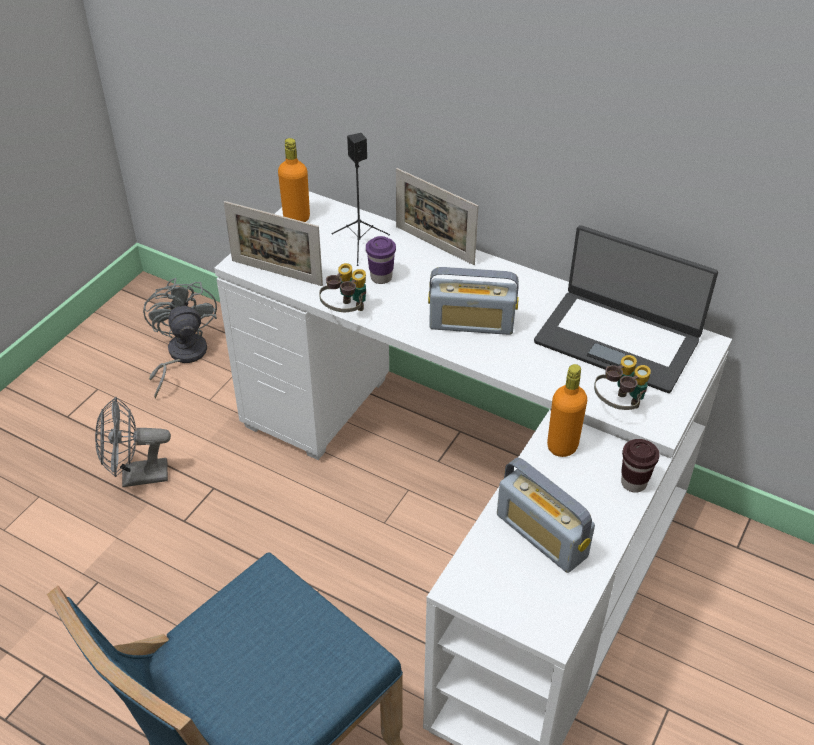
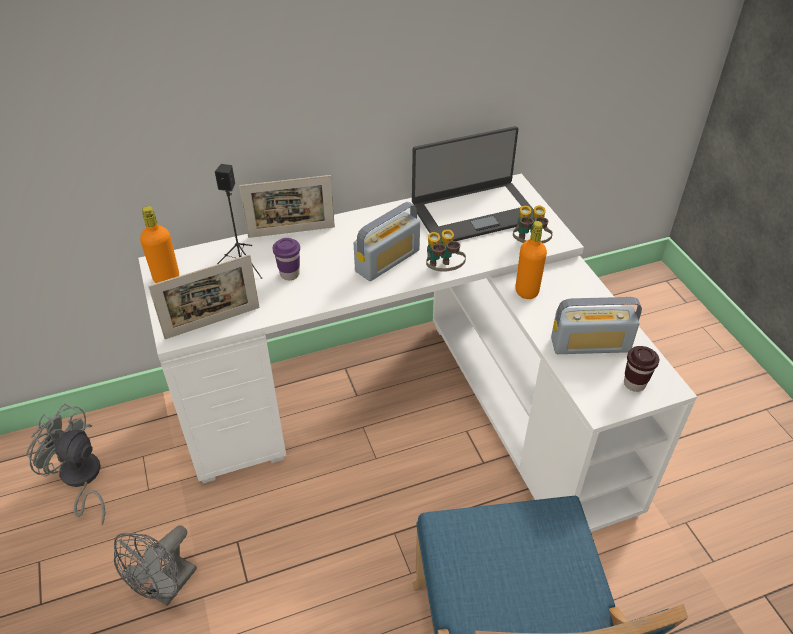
camera: 50 degrees left, 0 degrees up
(346, 312) = (302, 311): binoculars -> binoculars (442, 272)
(633, 483) = (584, 281): brown cup -> brown cup (634, 384)

